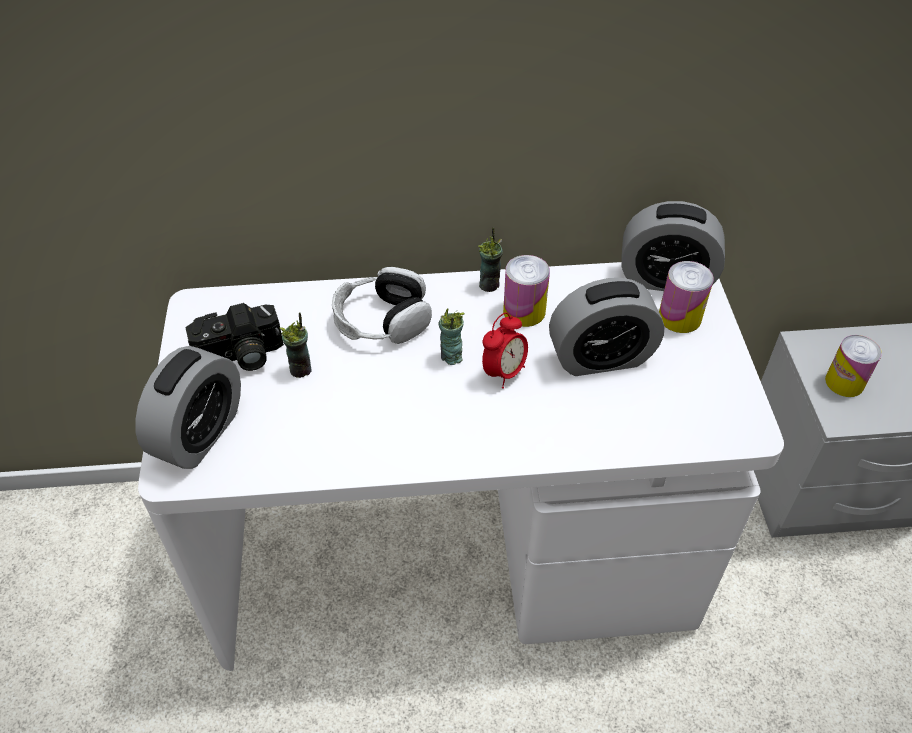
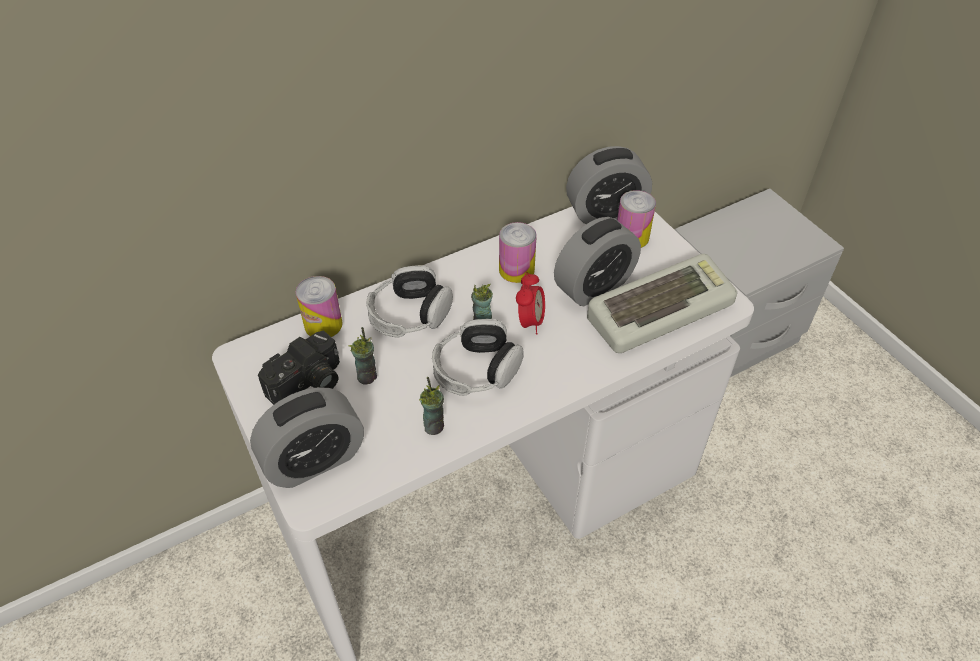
camera: 25 degrees left, 0 degrees up
(200, 434) = (314, 460): alarm clock -> alarm clock turned 60 degrees clockwise
(414, 403) = (476, 370): none -> headphones
(489, 284) = (477, 258): cup -> cup (434, 426)
(662, 409) = (659, 309): none -> keyboard
(844, 382) = (736, 251): can -> can (323, 324)

